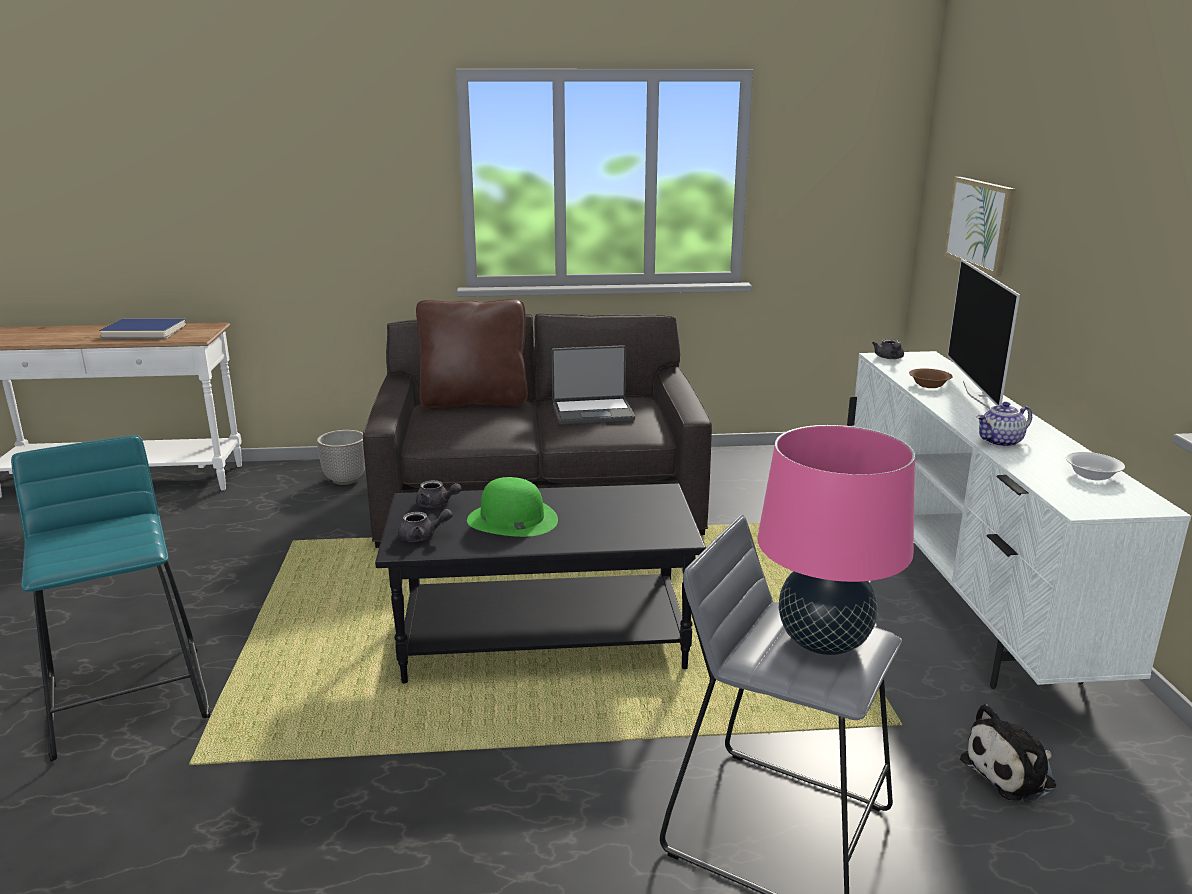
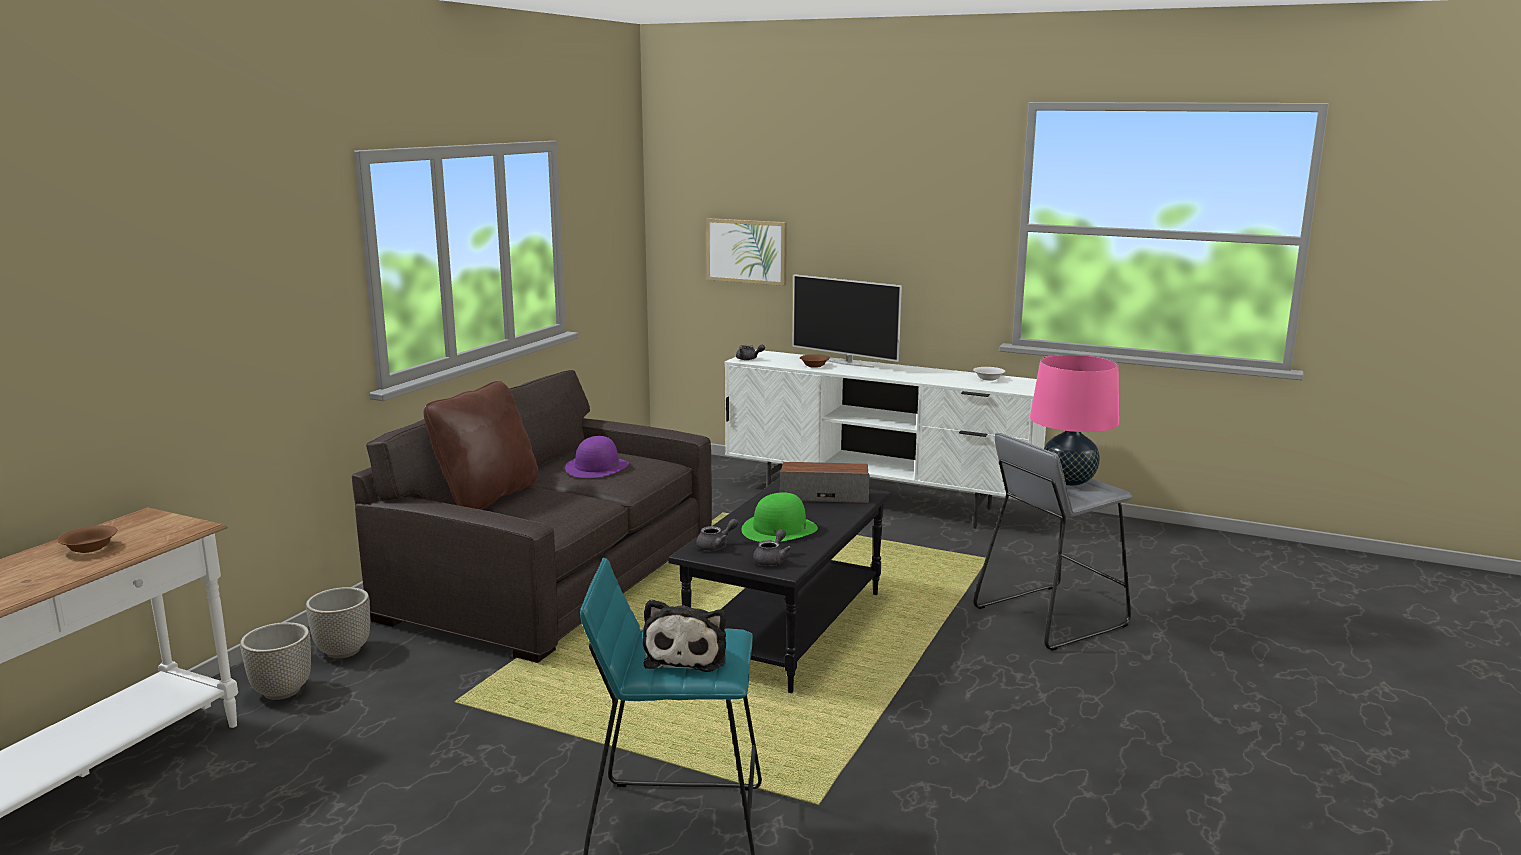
camera: 60 degrees left, 5 degrees down
(145, 332) = (89, 548): blue book -> brown bowl
(276, 484) = (282, 691): none -> planter
(593, 412) = (597, 467): laptop -> purple hat
(641, 517) = (824, 496): none -> speaker
(1001, 442) = (925, 379): teapot -> none
(1012, 772) = (1047, 550): plush toy -> plush toy (687, 654)

